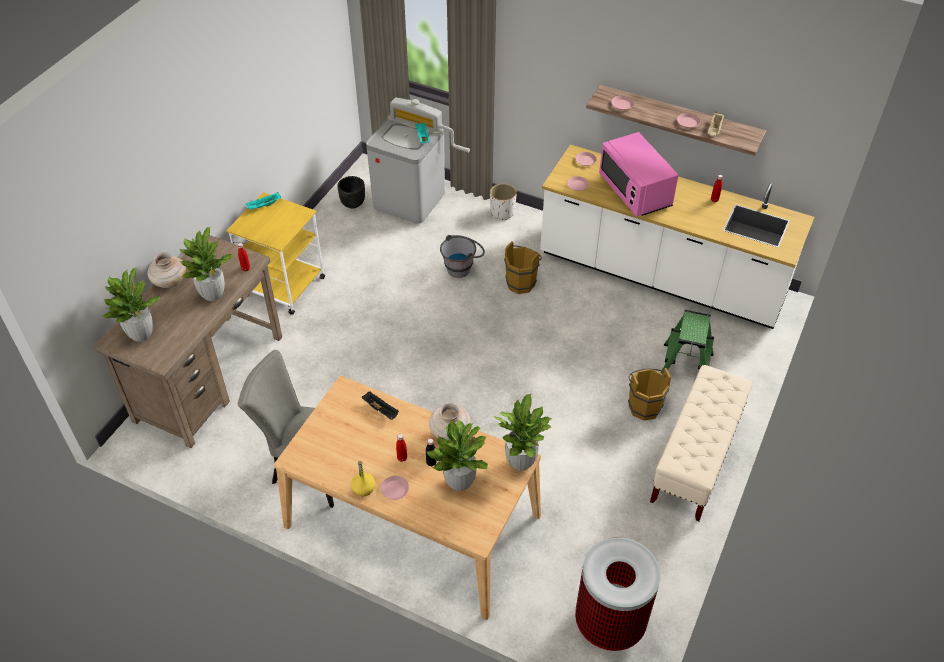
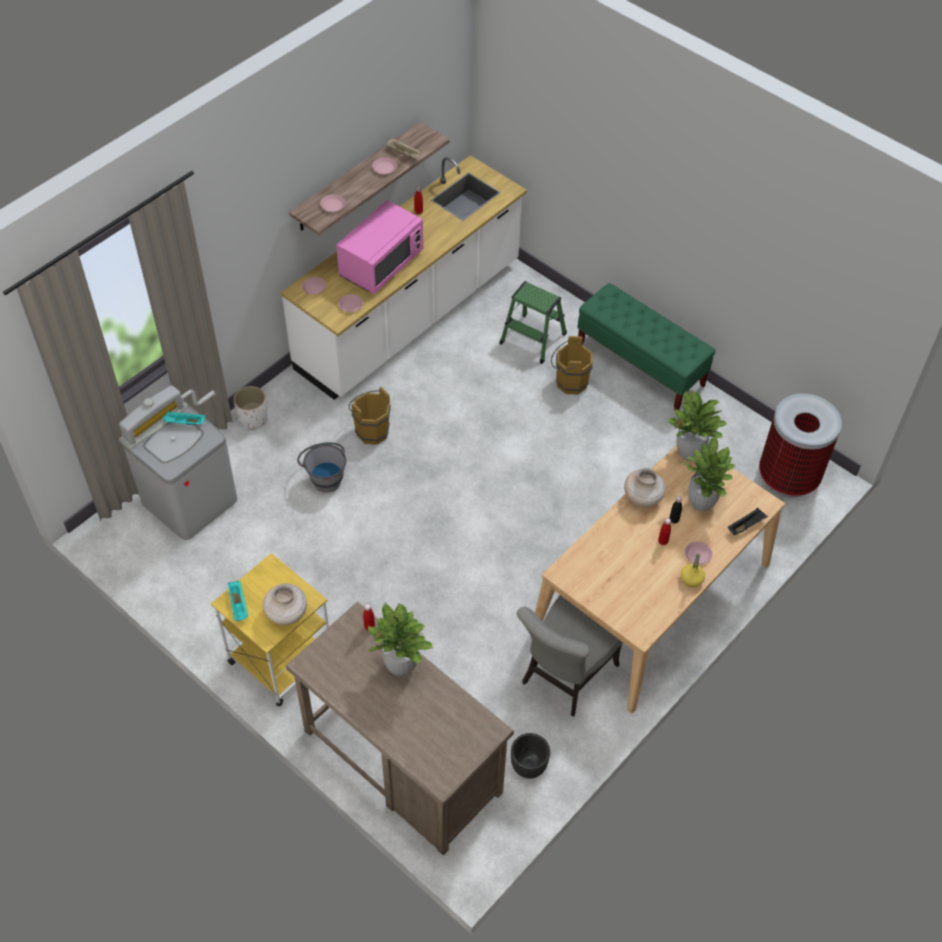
camera: 75 degrees left, 5 degrees up
(141, 334) = (441, 747): potted plant -> none
(170, 282) = (363, 710): beige vase -> beige vase (286, 613)
(352, 203) = (164, 561): black planter -> black planter (528, 766)
(381, 410) = (599, 547): black tray -> black tray (746, 525)
(635, 192) = (381, 264): pink microwave -> pink microwave turned 45 degrees counterclockwise
(695, 459) = (640, 366): beige bench -> green bench

